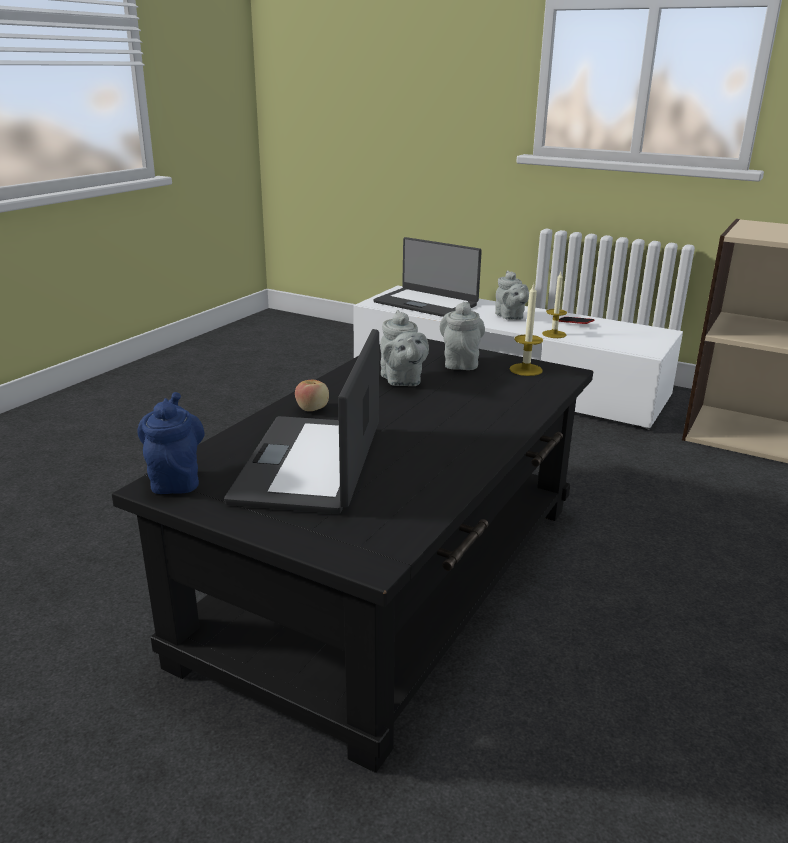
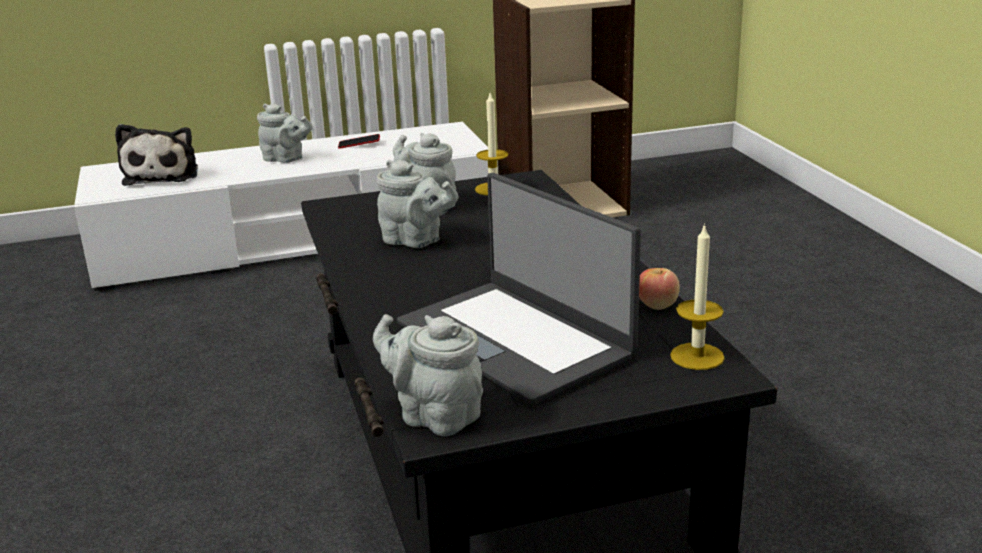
camera: 45 degrees left, 0 degrees up
(176, 479) = (434, 415): blue teapot -> grey teapot
(313, 409) = (398, 299): apple -> apple (657, 305)
(426, 303) = (163, 175): laptop -> plush toy
(554, 334) = (362, 162): candle -> candle (697, 356)

